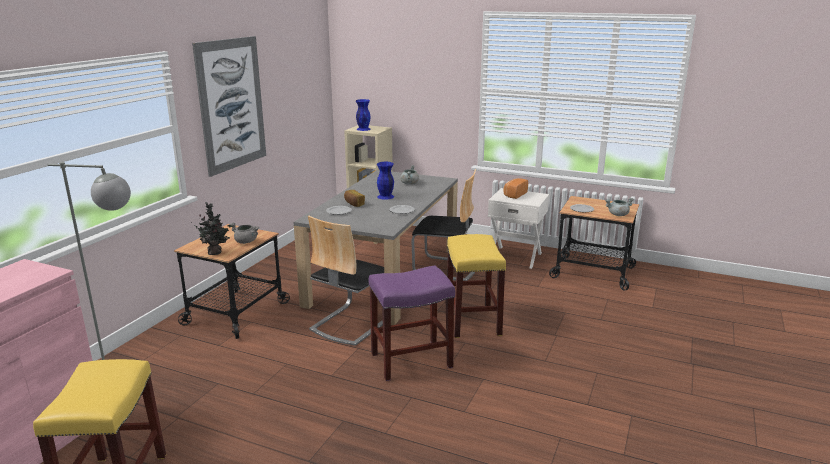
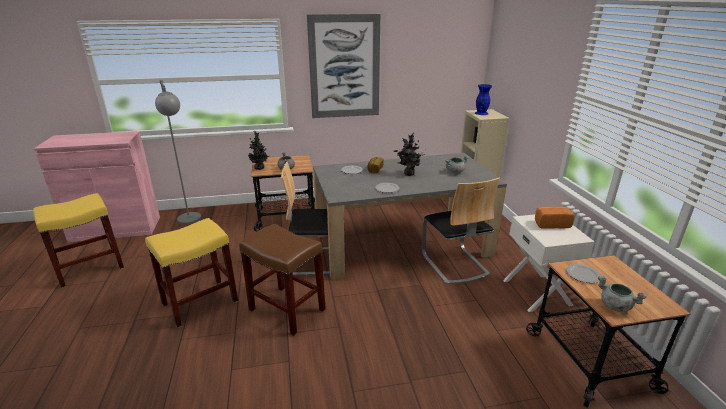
camera: 55 degrees right, 5 degrees up
(385, 197) = (408, 174): blue vase -> potted plant
(412, 360) = (288, 309): purple stool -> brown stool
(473, 321) = (380, 316): yellow stool -> yellow stool (199, 303)

